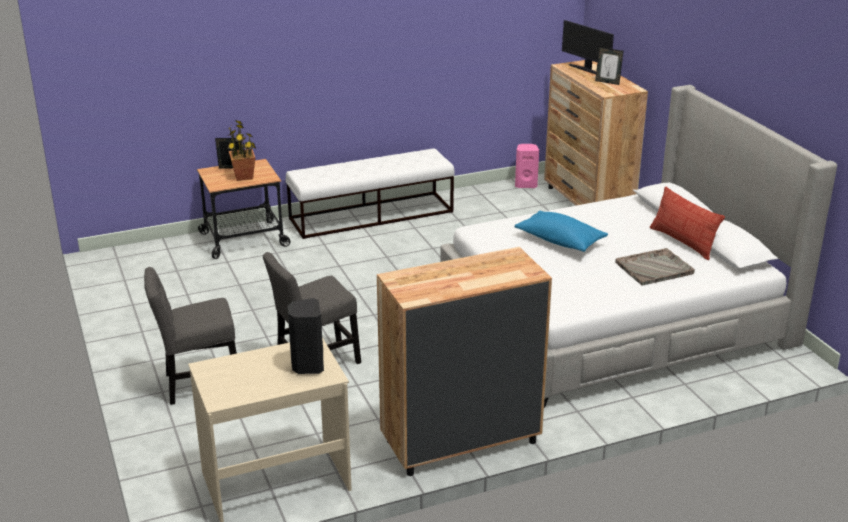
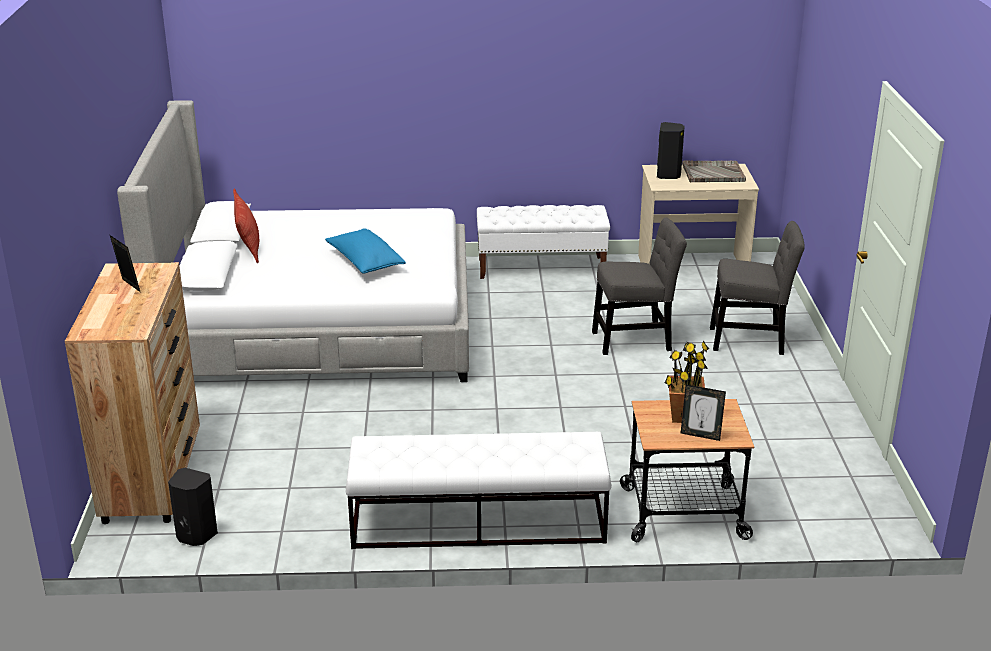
camera: 160 degrees left, 0 degrees up
(459, 441) = (542, 267): brown dresser -> white bench
(525, 185) = (195, 536): pink speaker -> black speaker
(586, 69) = (115, 316): monitor -> none
(655, 268) = (310, 229): grey tray -> grey tray (712, 173)

